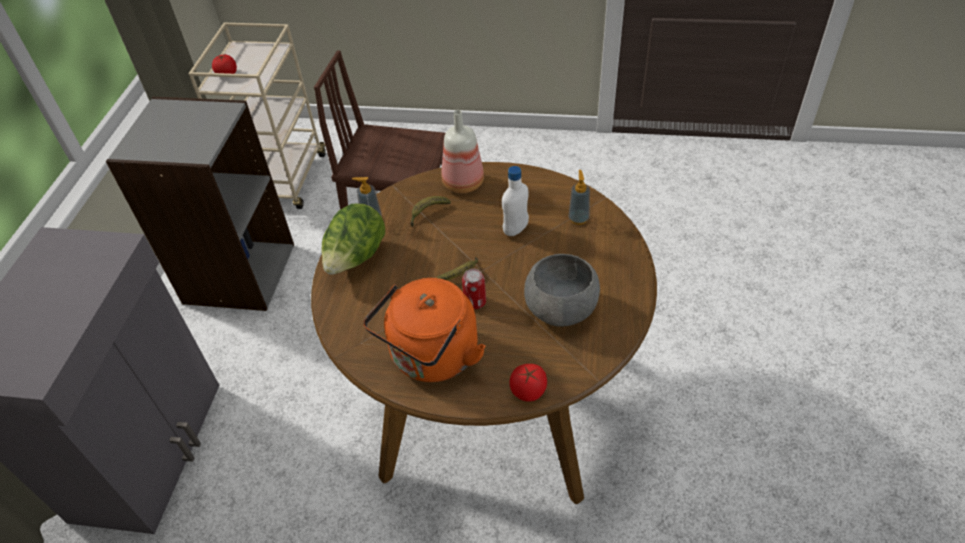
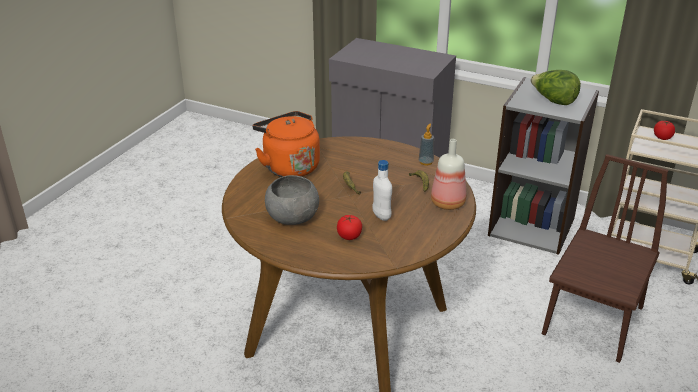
camera: 105 degrees right, 15 degrees down
(356, 259) = (389, 153): lettuce -> lettuce (553, 101)
(475, 302) = (322, 187): can -> none
(528, 391) = (240, 192): tomato -> tomato (349, 236)
(578, 218) = (376, 247): soap dispenser -> none

